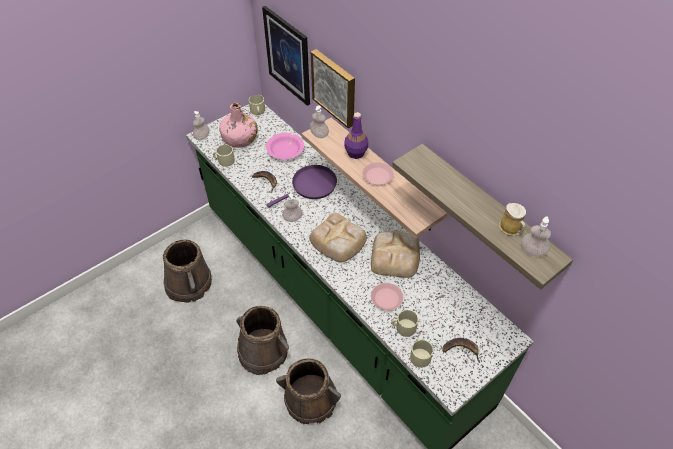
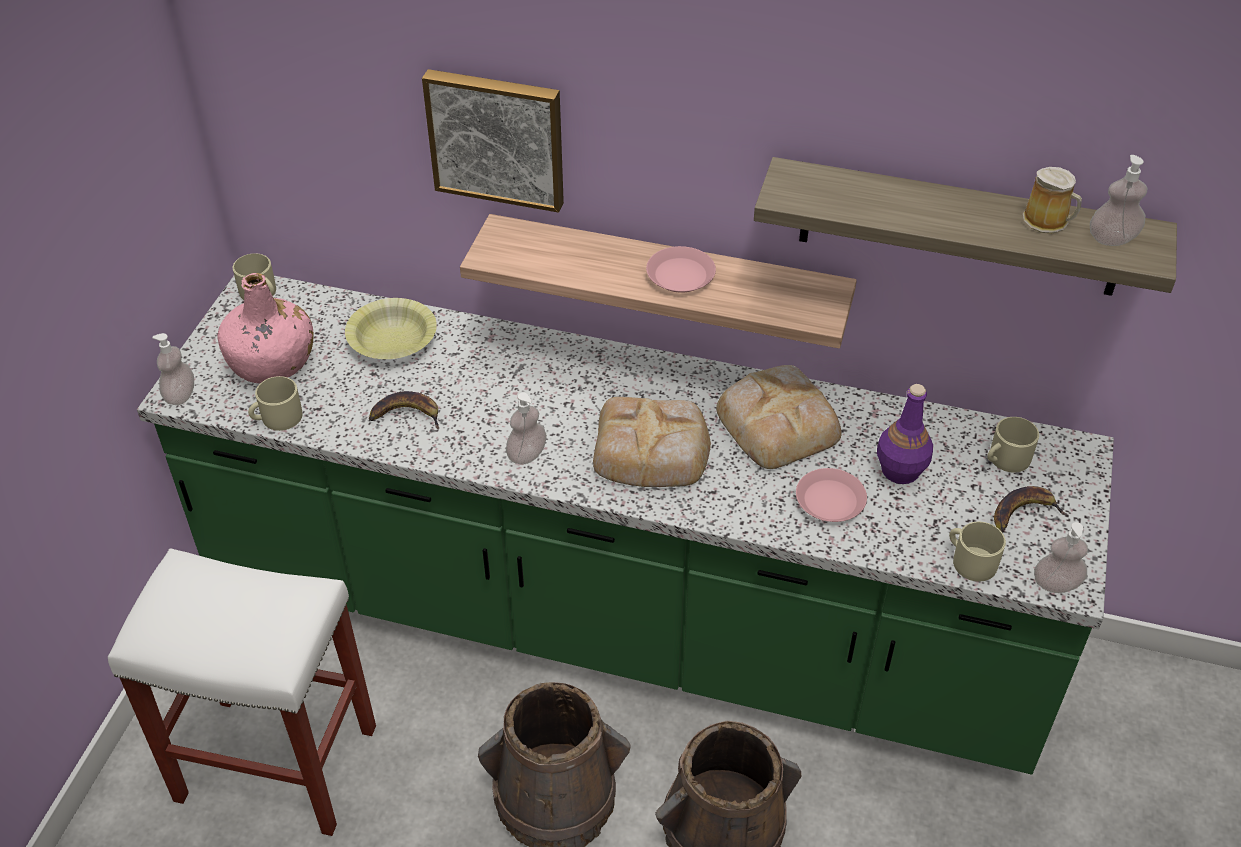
camera: 35 degrees left, 5 degrees down
(189, 284) = (280, 762): brown bucket -> white stool
(285, 151) = (393, 340): pink bowl -> yellow bowl
(288, 56) = (331, 122): picture -> none
(311, 186) = (508, 380): purple frying pan -> none
(319, 134) = (498, 253): soap dispenser -> soap dispenser (1056, 584)
(355, 153) = (600, 255): purple bottle -> purple bottle (899, 470)
(403, 327) = (902, 531): beige mug -> beige mug (1005, 459)

